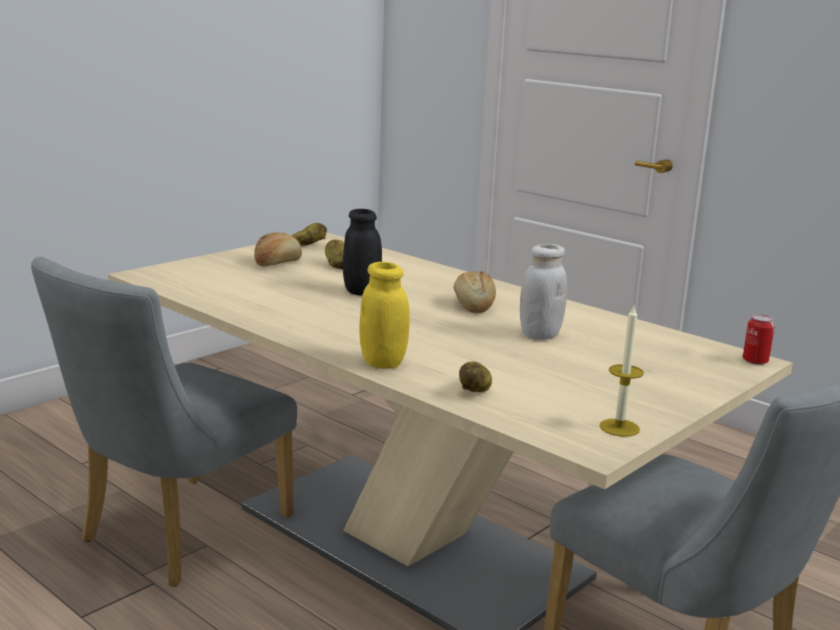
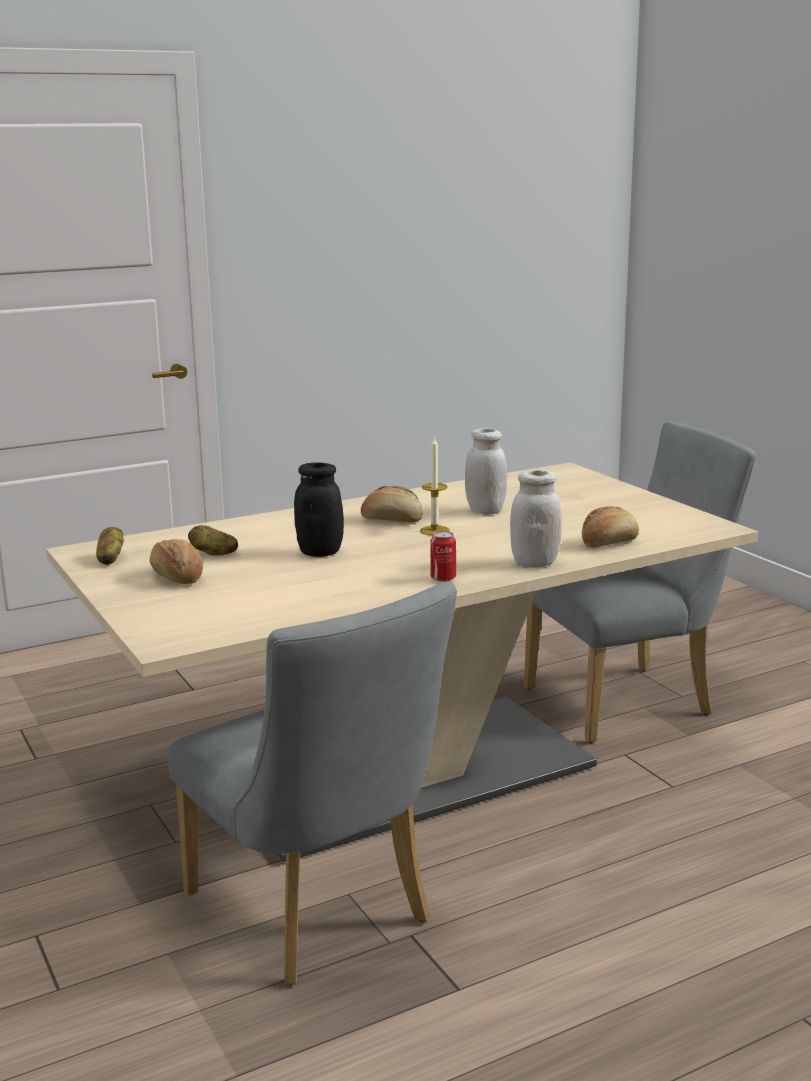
camera: 70 degrees left, 0 degrees up
(383, 362) = (534, 563): yellow jar -> white jar
(475, 391) = (608, 543): potato -> bread
(619, 428) = (684, 517): candle -> candle (434, 530)
(755, 361) = (567, 469): can -> can (443, 578)

